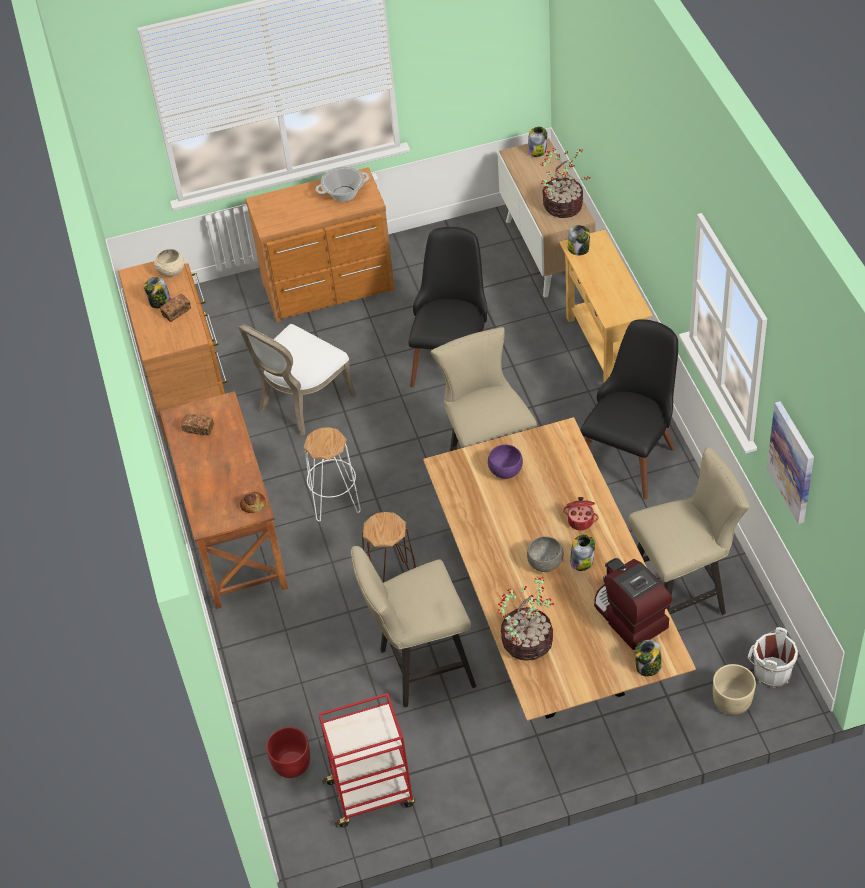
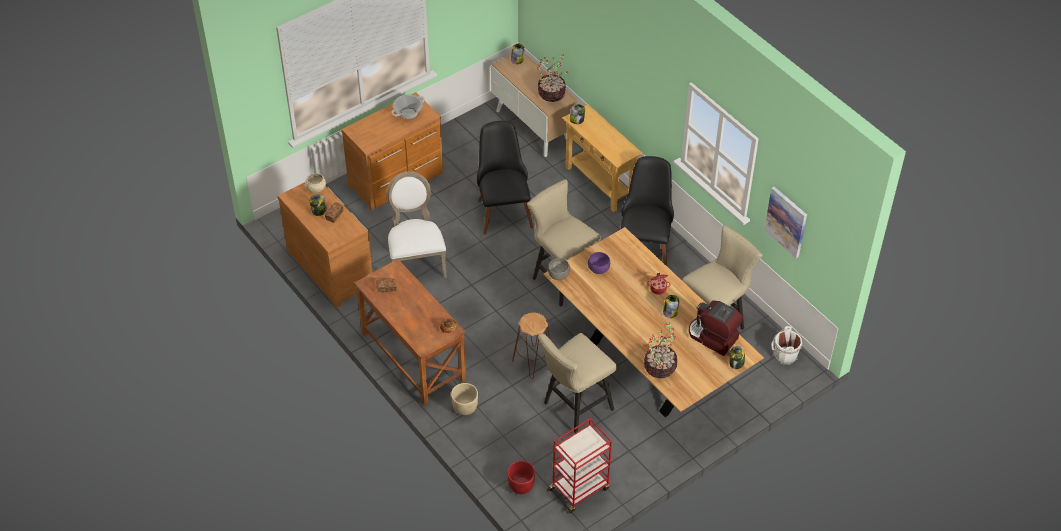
camera: 25 degrees left, 0 degrees up
(301, 403) = (416, 261): white chair -> white chair turned 150 degrees clockwise
(335, 501) = (470, 318): white stool -> none
(545, 563) = (648, 318): grey bowl -> grey bowl (558, 275)
(731, 701) = (769, 378): beige planter -> beige planter (464, 407)

